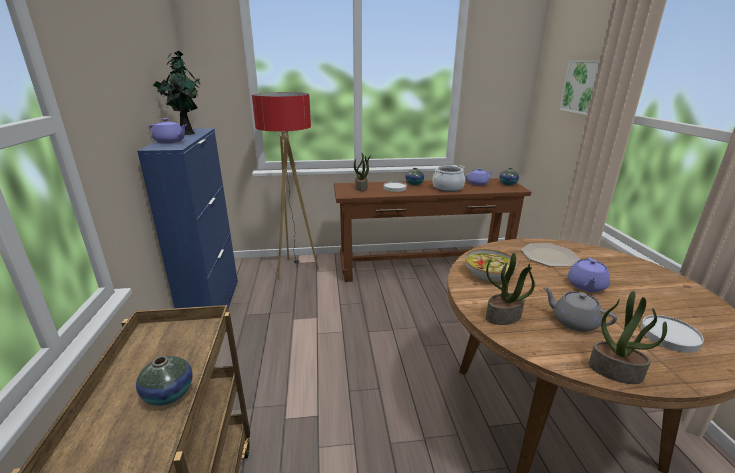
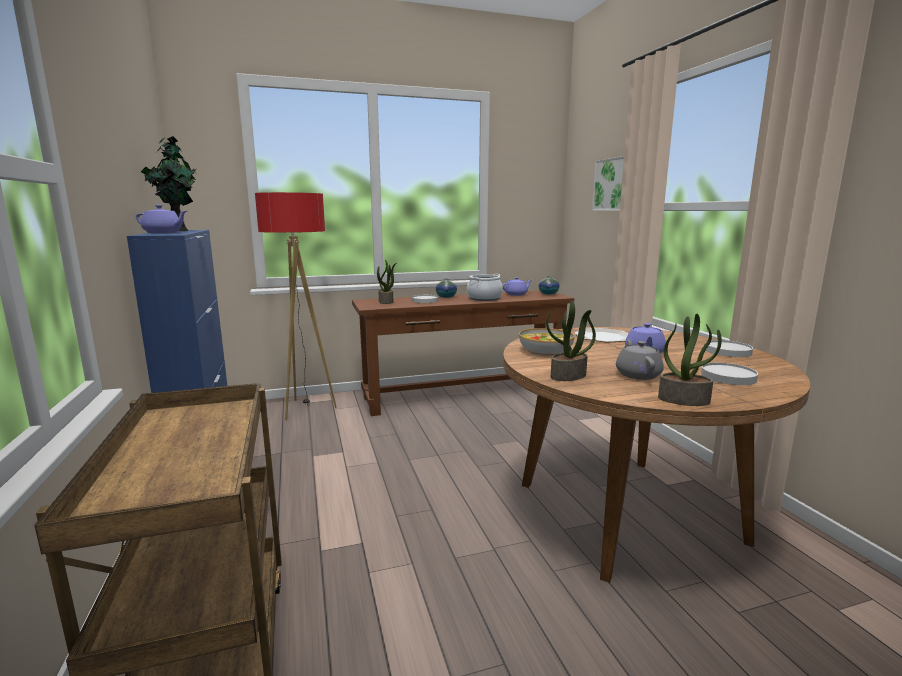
camera: 10 degrees left, 10 degrees down
(169, 394) = (209, 454): vase -> none
(573, 321) = (637, 374): grey teapot -> grey teapot turned 60 degrees clockwise
(675, 291) = (728, 351): none -> white plate

